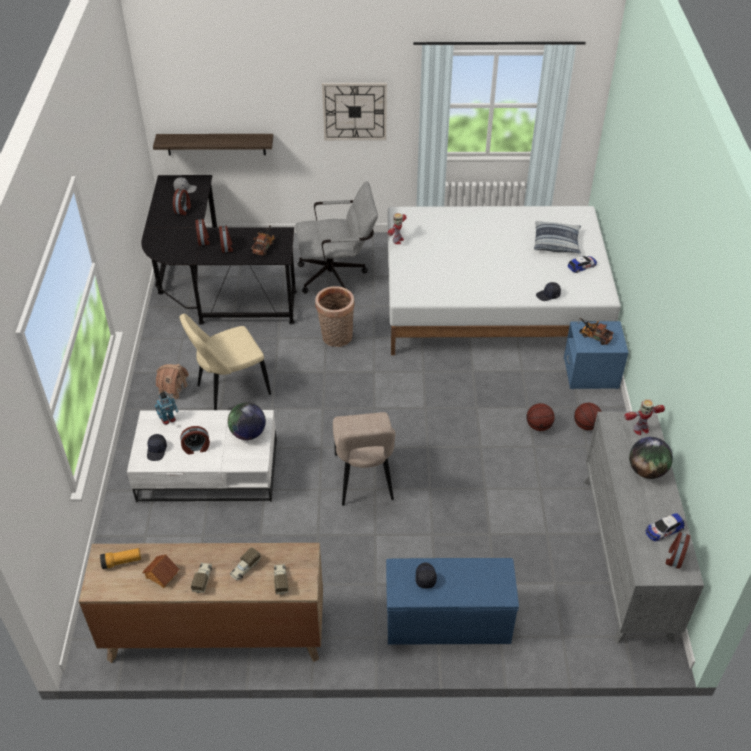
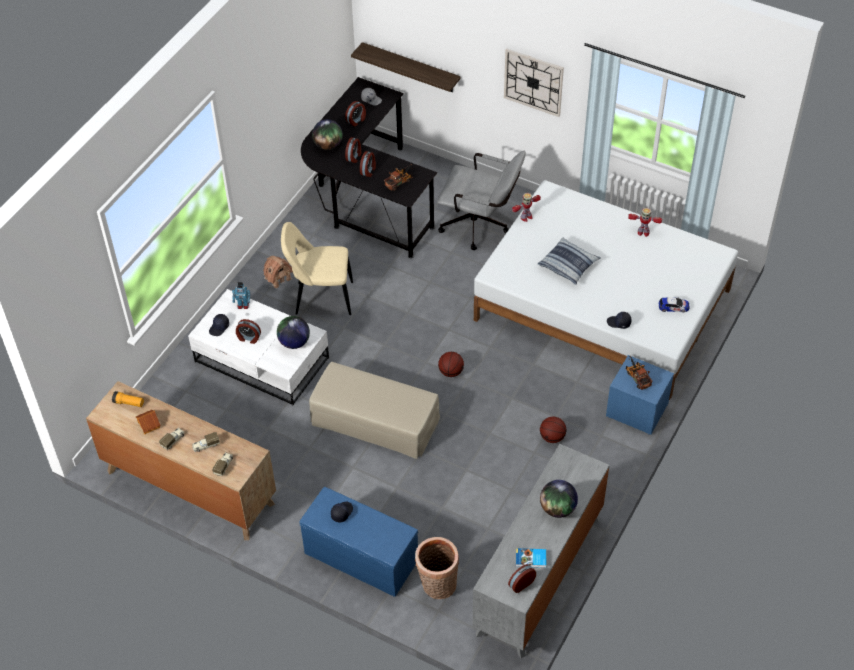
camera: 30 degrees right, 5 degrees up
(170, 239) = (328, 145): none -> globe
(336, 338) = (438, 286): basket -> basket (437, 586)
(364, 480) = (375, 420): beige chair -> beige ottoman
(556, 243) = (669, 274): pillow -> pillow (568, 265)
(586, 425) = (594, 454): basketball -> basketball (451, 372)
(640, 429) = (582, 473): toy robot -> toy robot (643, 232)
(664, 529) = (531, 559): toy car -> book

